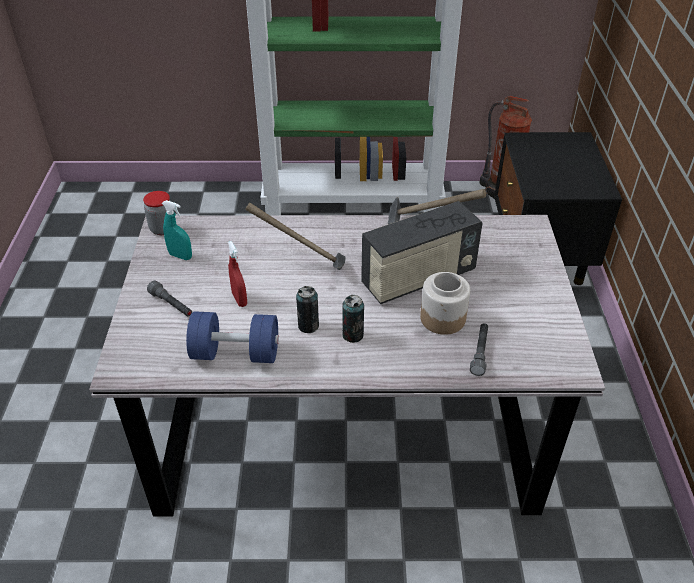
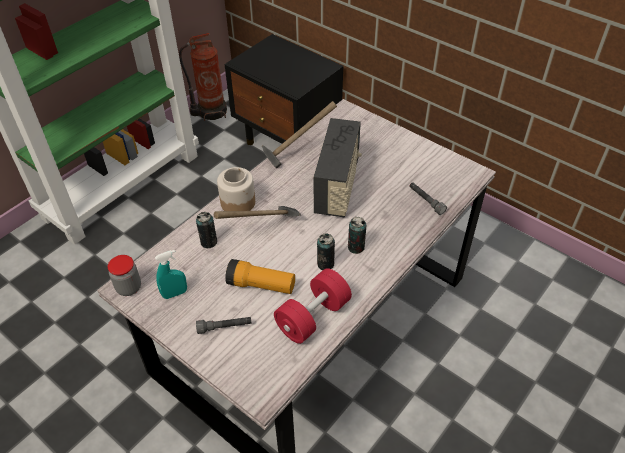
camera: 50 degrees left, 5 degrees up
(236, 353) = (313, 316): blue dumbbell -> red dumbbell
(239, 299) = (261, 285): red spray bottle -> flashlight
(256, 241) = (209, 242): none -> can
(443, 318) = (383, 198): jar -> jar (238, 202)

